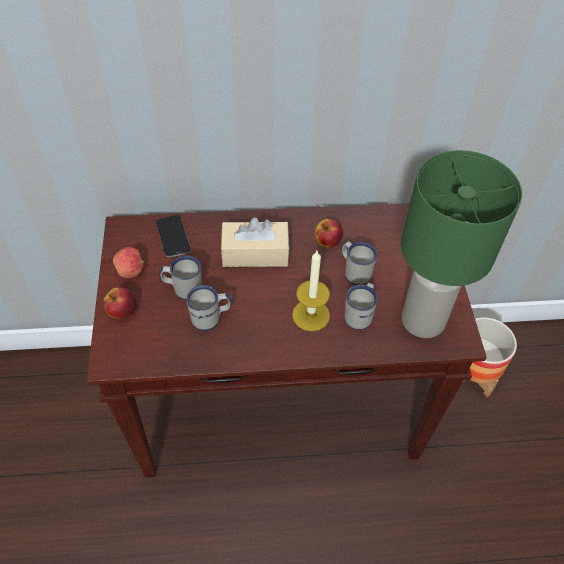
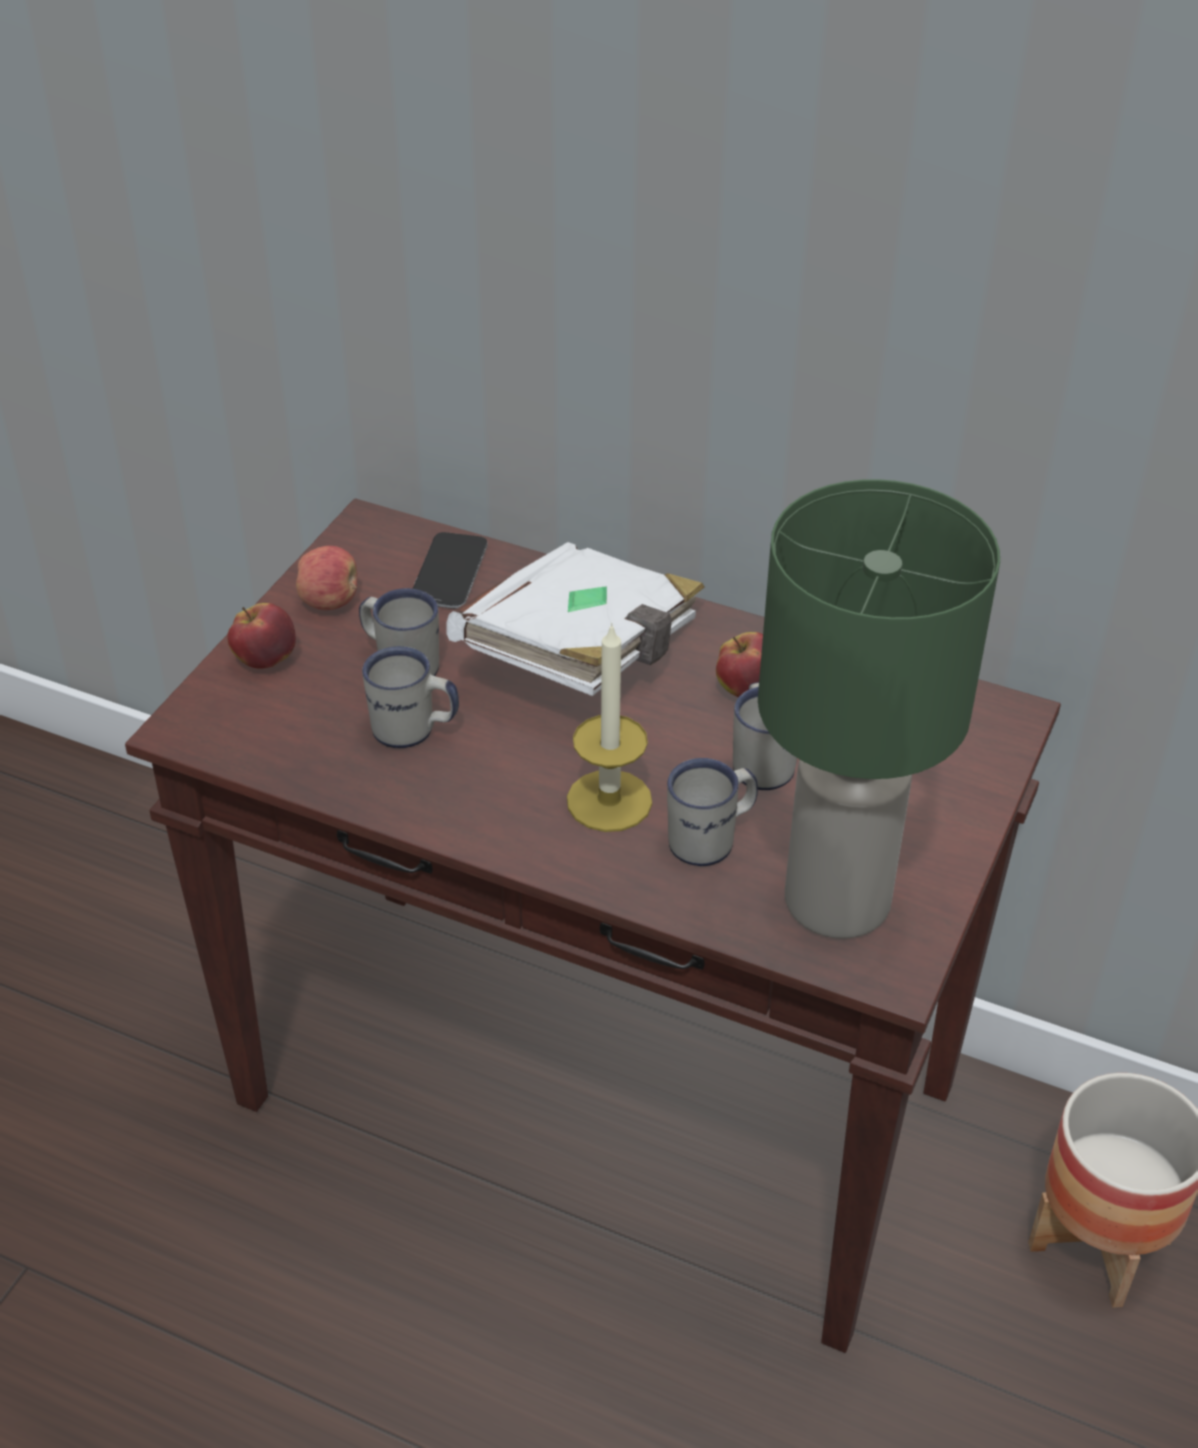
camera: 30 degrees right, 10 degrees down
(255, 253) = (584, 656): beige tissue box -> white book

